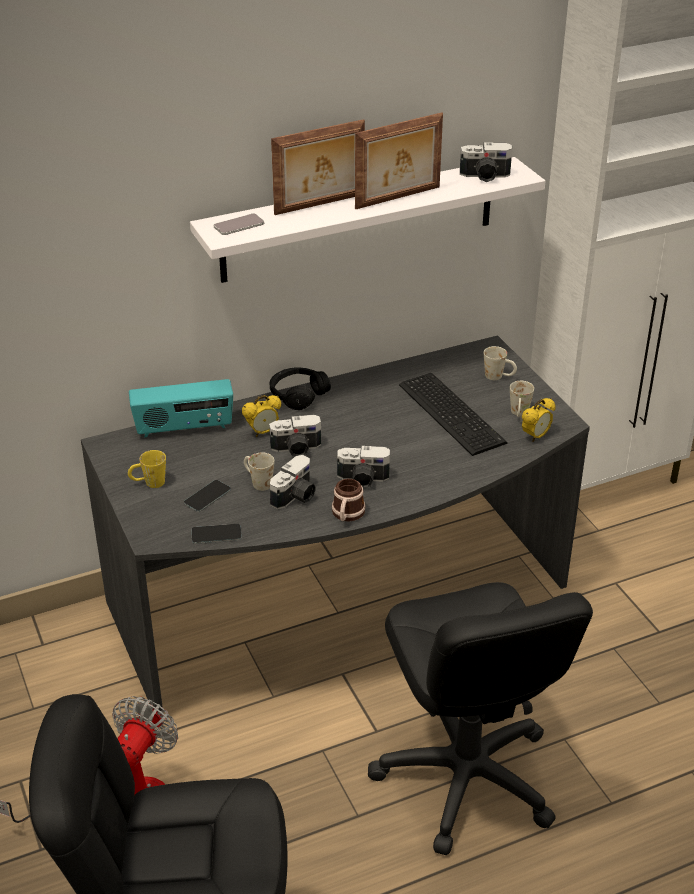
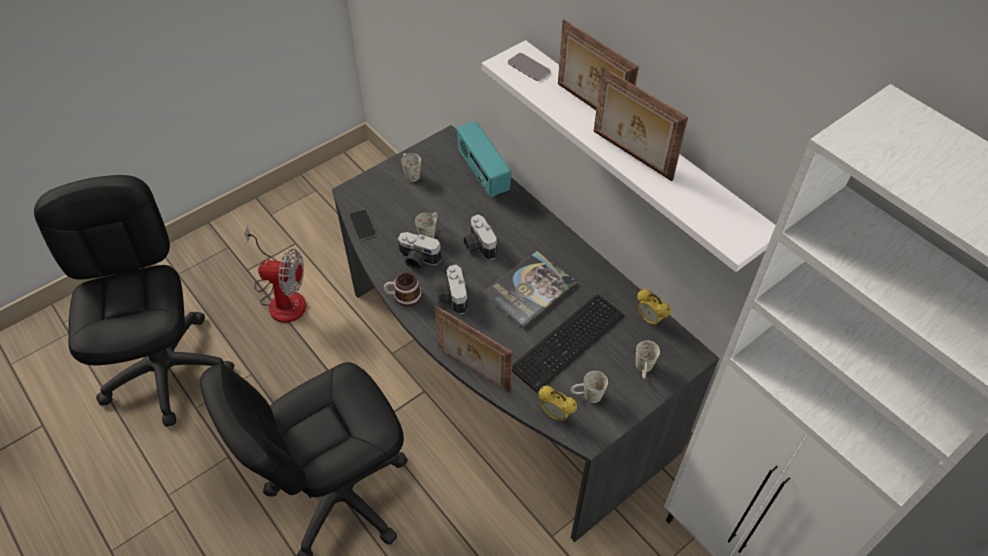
camera: 75 degrees right, 15 degrees up
(148, 483) = (410, 173): yellow mug -> white mug
(207, 496) = (404, 209): phone -> none
(263, 432) = (493, 220): alarm clock -> alarm clock (649, 319)
(298, 395) = (553, 230): black headphones -> none
(374, 425) = (530, 289): none -> book
(467, 480) = (473, 370): none -> picture frame
(485, 176) = (716, 212): camera -> none

